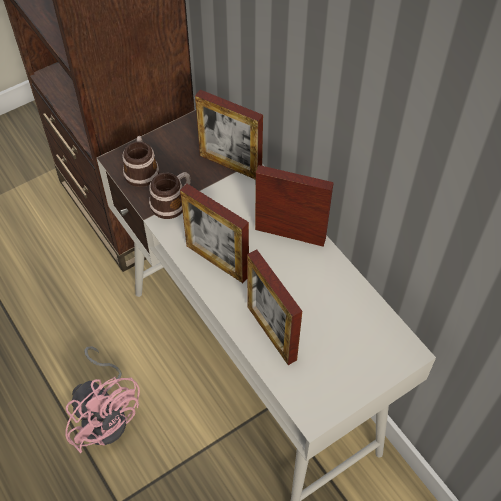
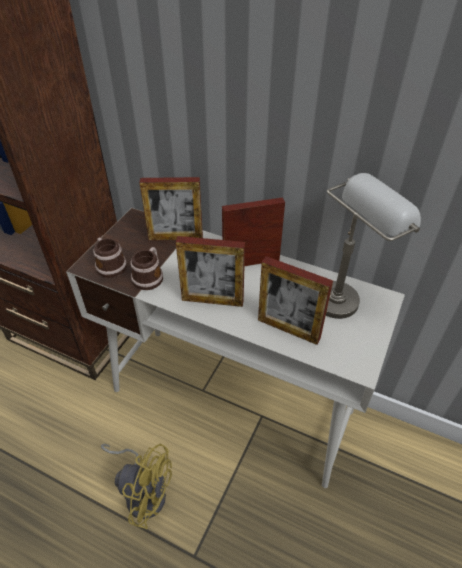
camera: 30 degrees left, 10 degrees down
(107, 414) = (143, 490): pink fan -> yellow fan
(367, 324) = (347, 294): none -> grey table lamp

